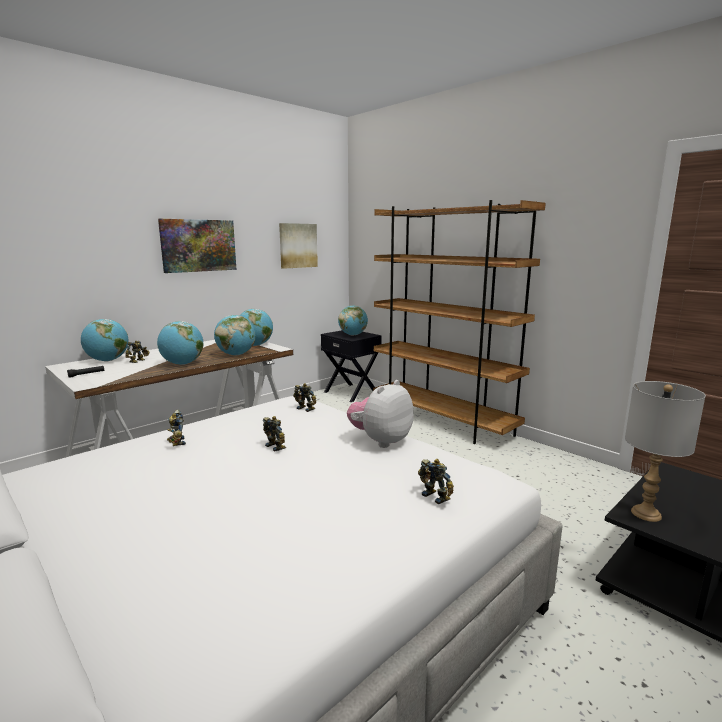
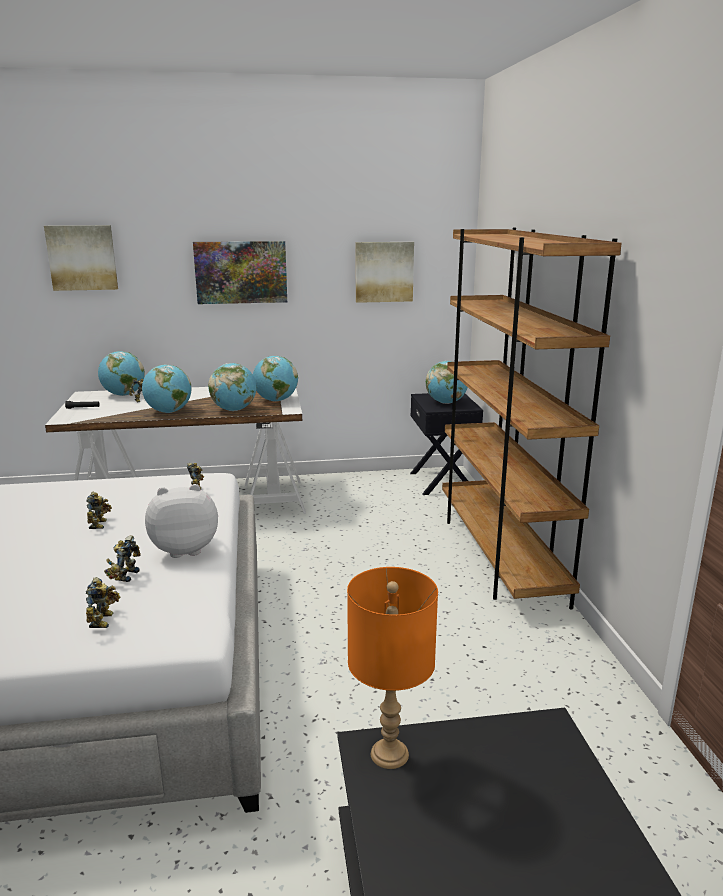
camera: 35 degrees right, 5 degrees up
(49, 230) = (82, 257): none -> picture
(176, 442) = (45, 495): toy robot -> toy robot (124, 575)
(645, 513) = (389, 753): grey table lamp -> orange table lamp

